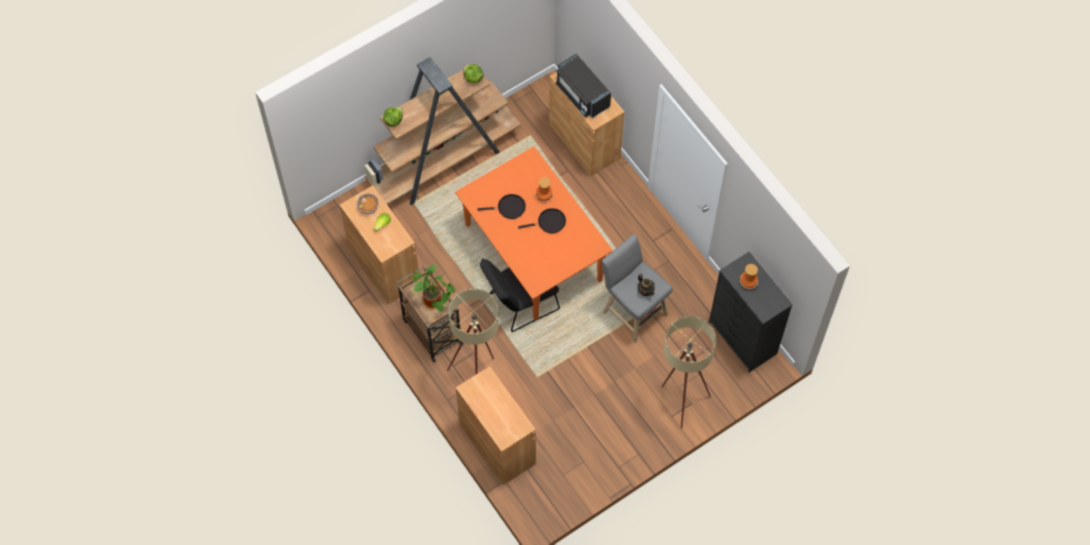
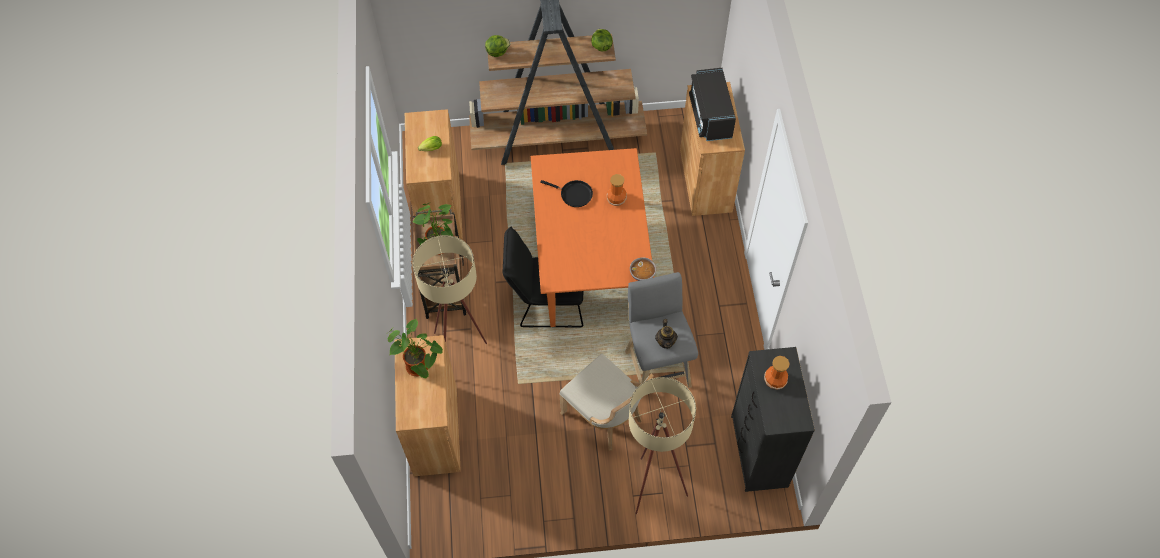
camera: 30 degrees right, 5 degrees down
(368, 207) = (429, 127): bowl -> bowl (642, 274)
(488, 397) = (420, 367): none -> potted plant
(549, 222) = (605, 226): black frying pan -> none
(618, 369) = (605, 417): none -> beige chair

